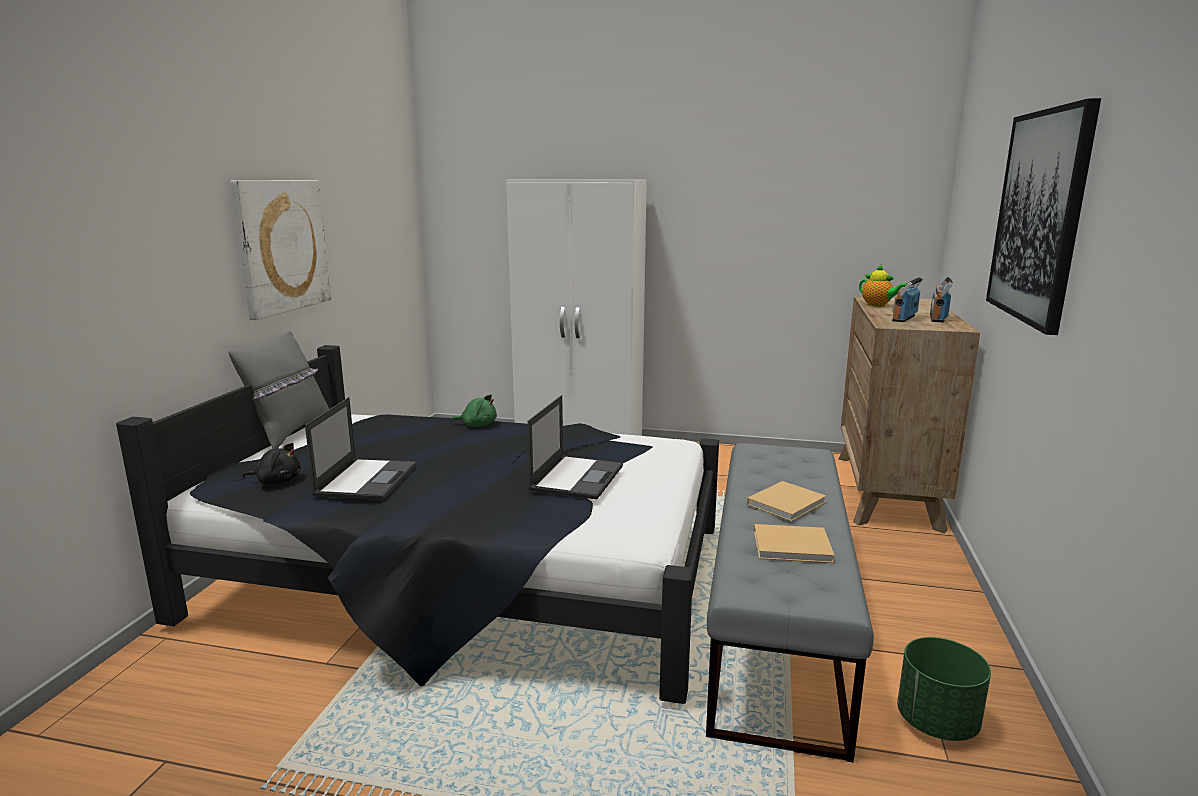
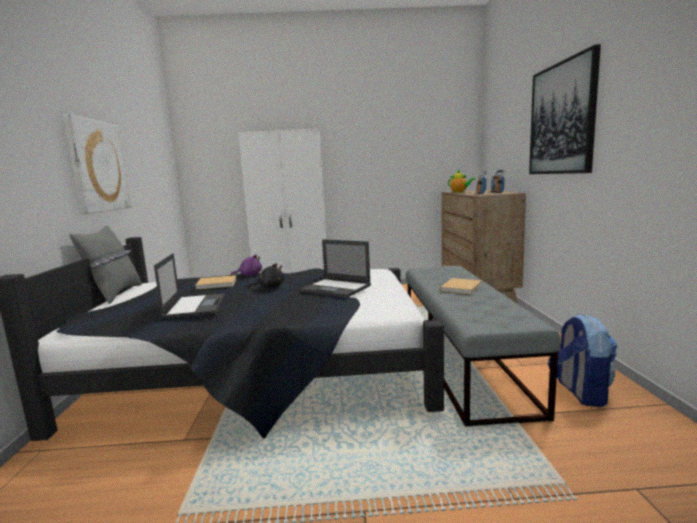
camera: 15 degrees left, 5 degrees down
(277, 481) = (125, 316): black plush toy -> black plush toy (269, 287)
(477, 425) = (249, 275): green plush toy -> purple plush toy
(577, 477) = (336, 288): laptop -> laptop turned 120 degrees clockwise
(794, 546) = (485, 304): beige book -> beige book (218, 284)
(936, 722) = (580, 392): green planter -> backpack

